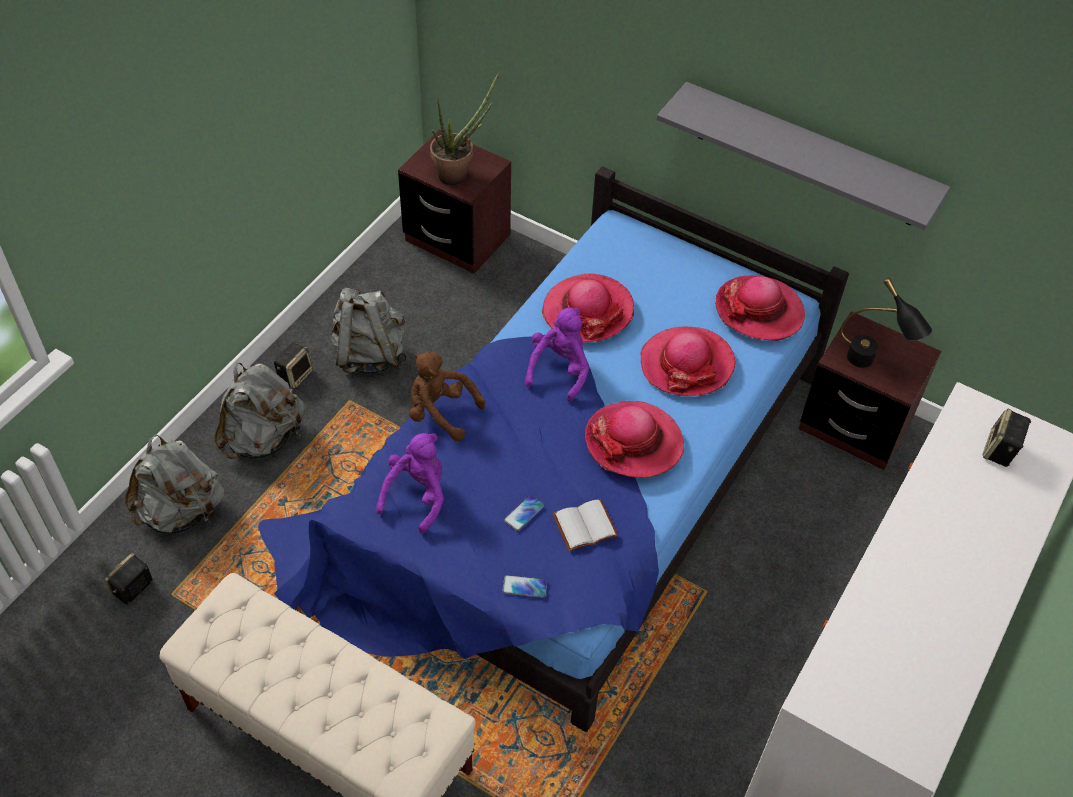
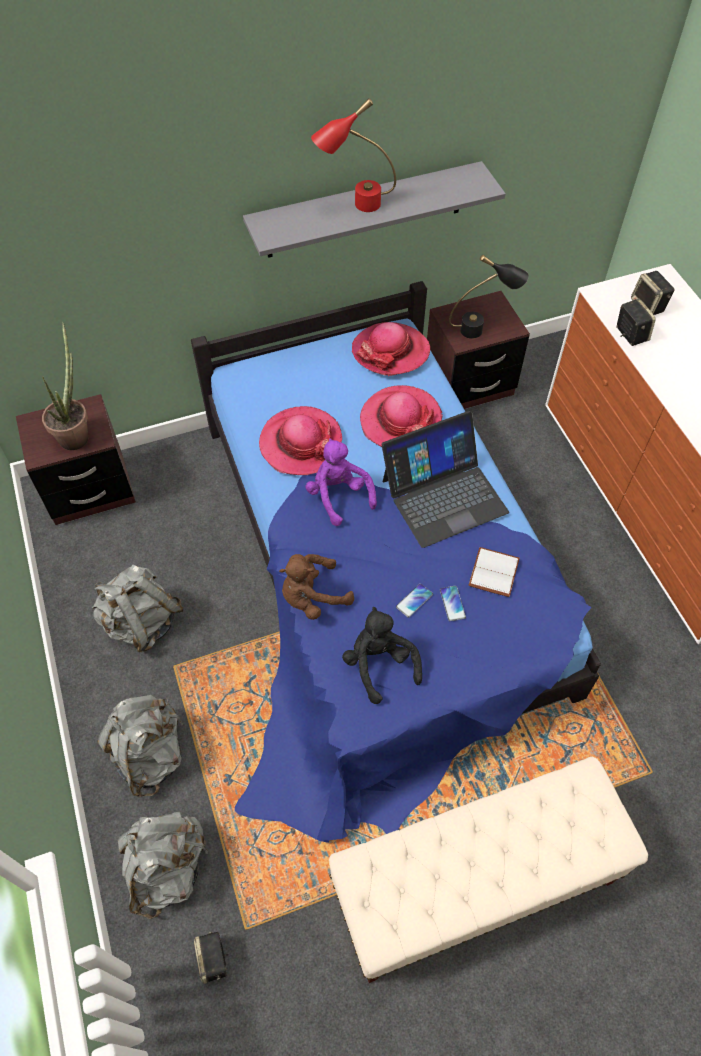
camera: 50 degrees left, 5 degrees up
(295, 375) = (110, 690): speaker -> speaker (630, 334)
(417, 495) = (379, 664): purple plush toy -> black plush toy
(524, 586) = (518, 645): phone -> phone (414, 601)
(633, 442) = (443, 495): hat -> laptop
(781, 138) = (355, 206): none -> red table lamp

